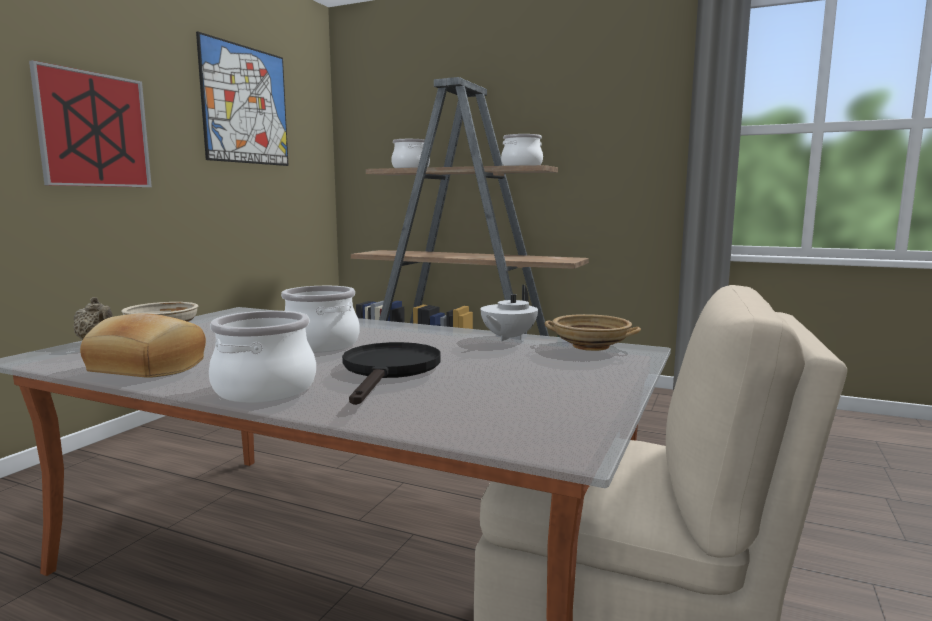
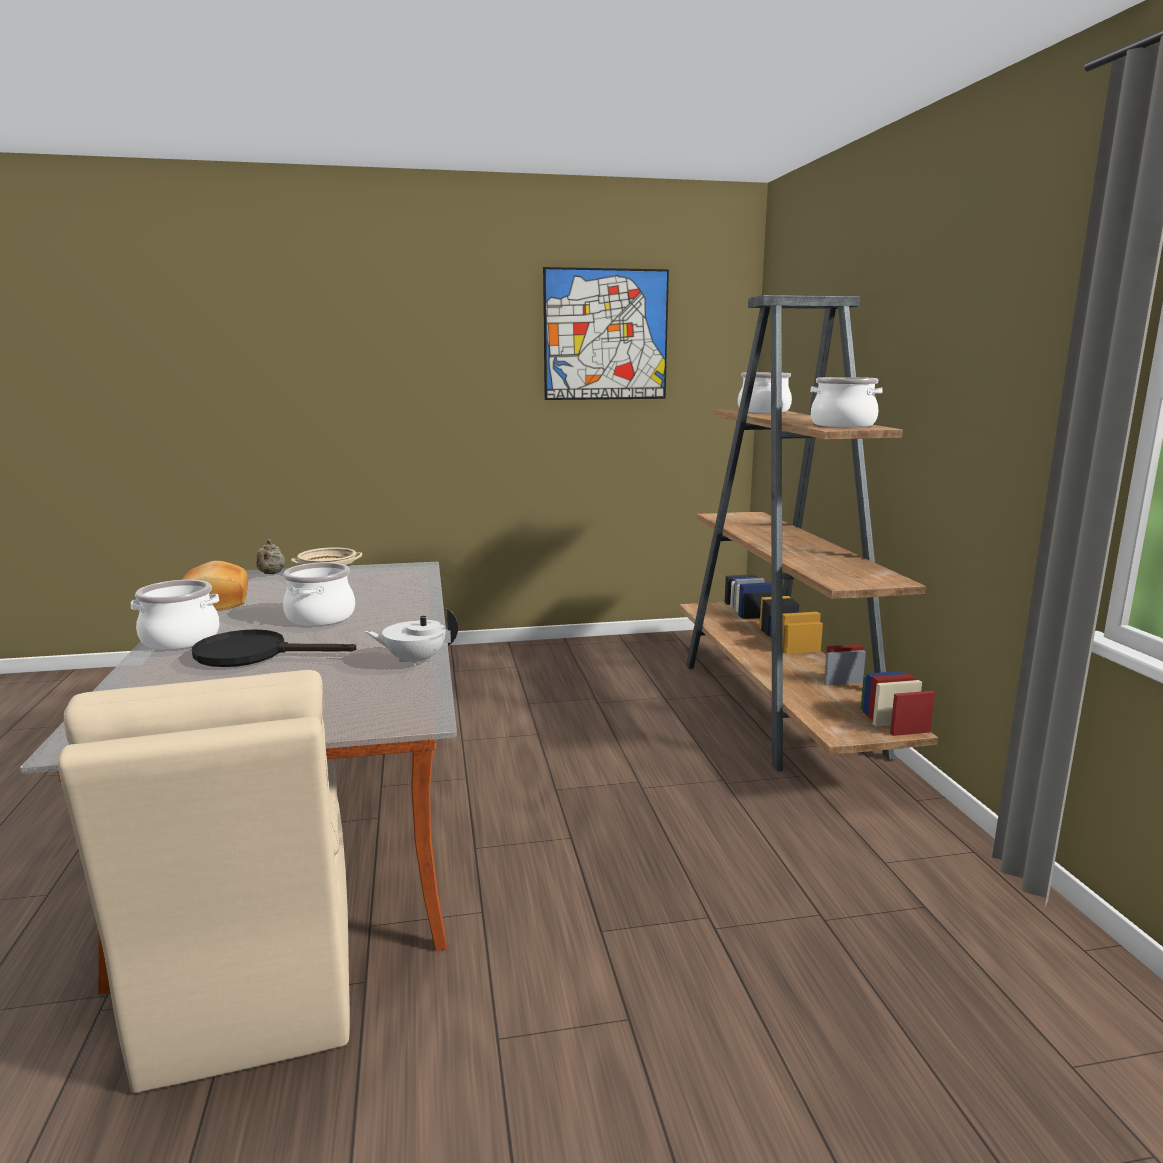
camera: 55 degrees right, 5 degrees up
(94, 130) = (423, 382): picture -> none
(389, 371) = (254, 654): black frying pan -> black frying pan turned 150 degrees counterclockwise
(590, 346) = (415, 696): beige bowl -> none

